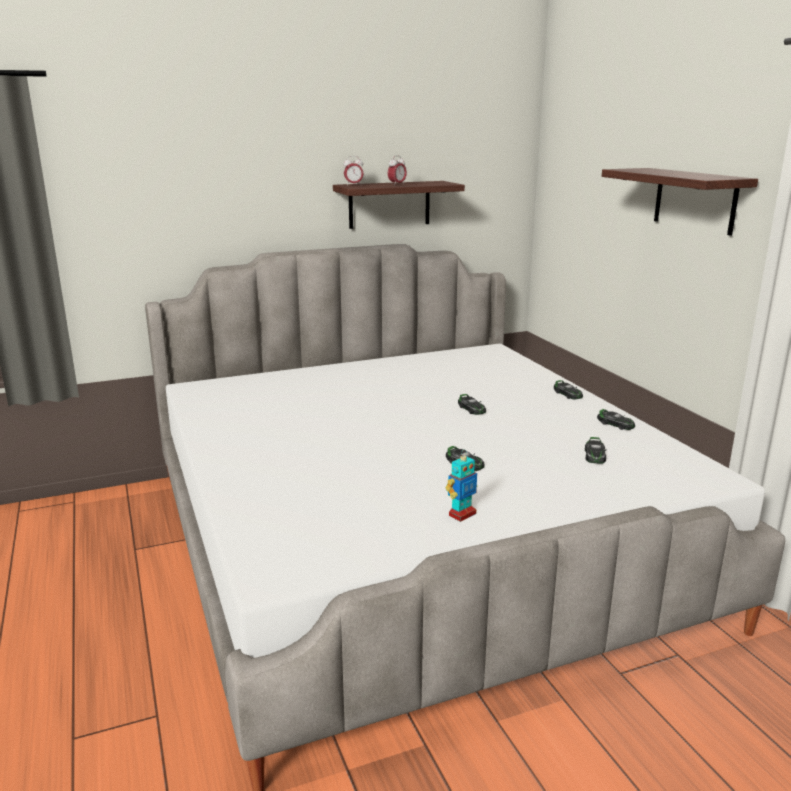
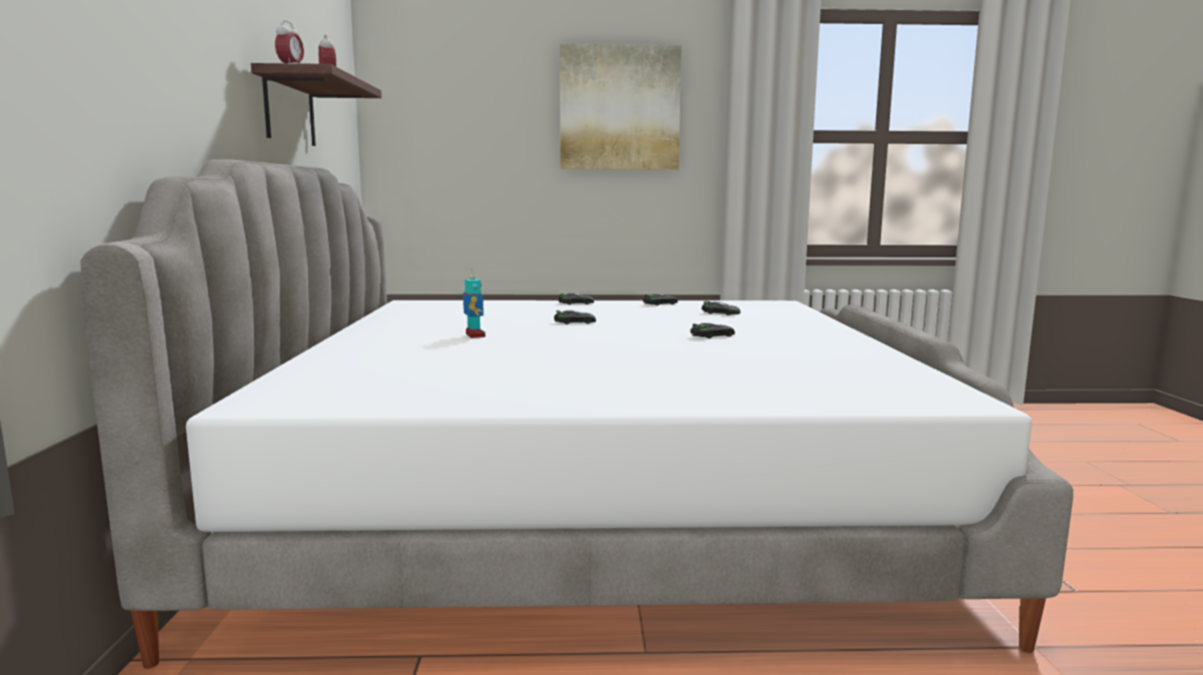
camera: 70 degrees left, 10 degrees down
(461, 514) = (823, 346): toy robot -> toy robot (474, 335)
(695, 200) = (619, 108): shelf -> picture

